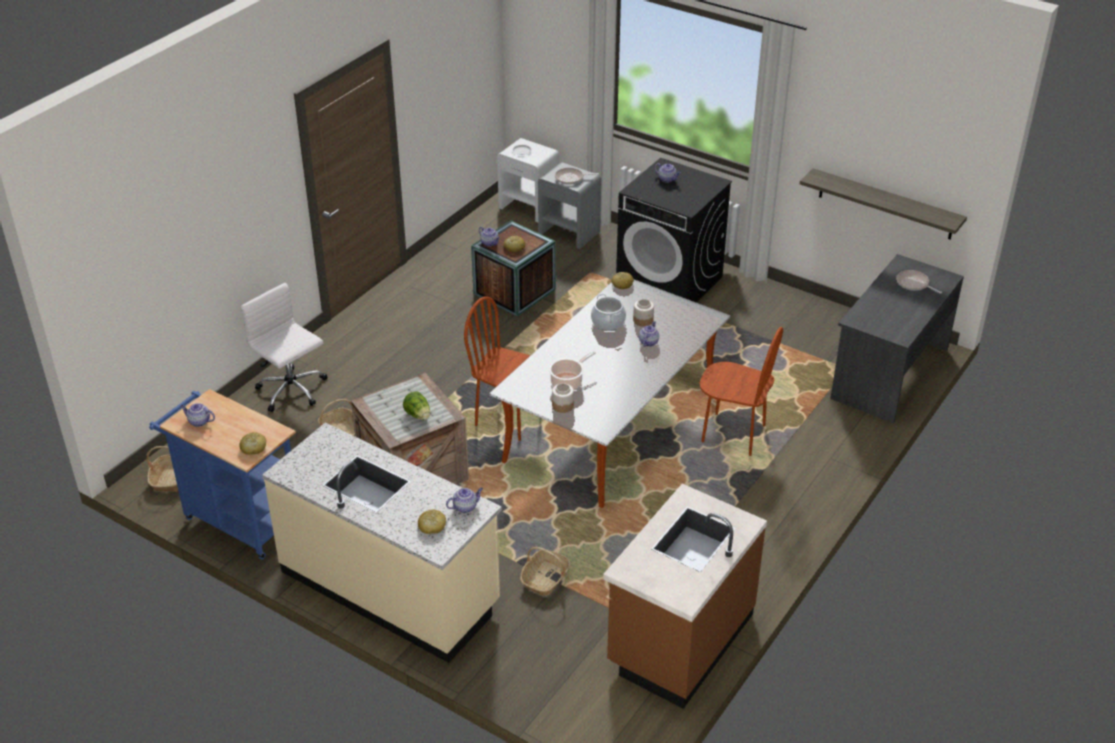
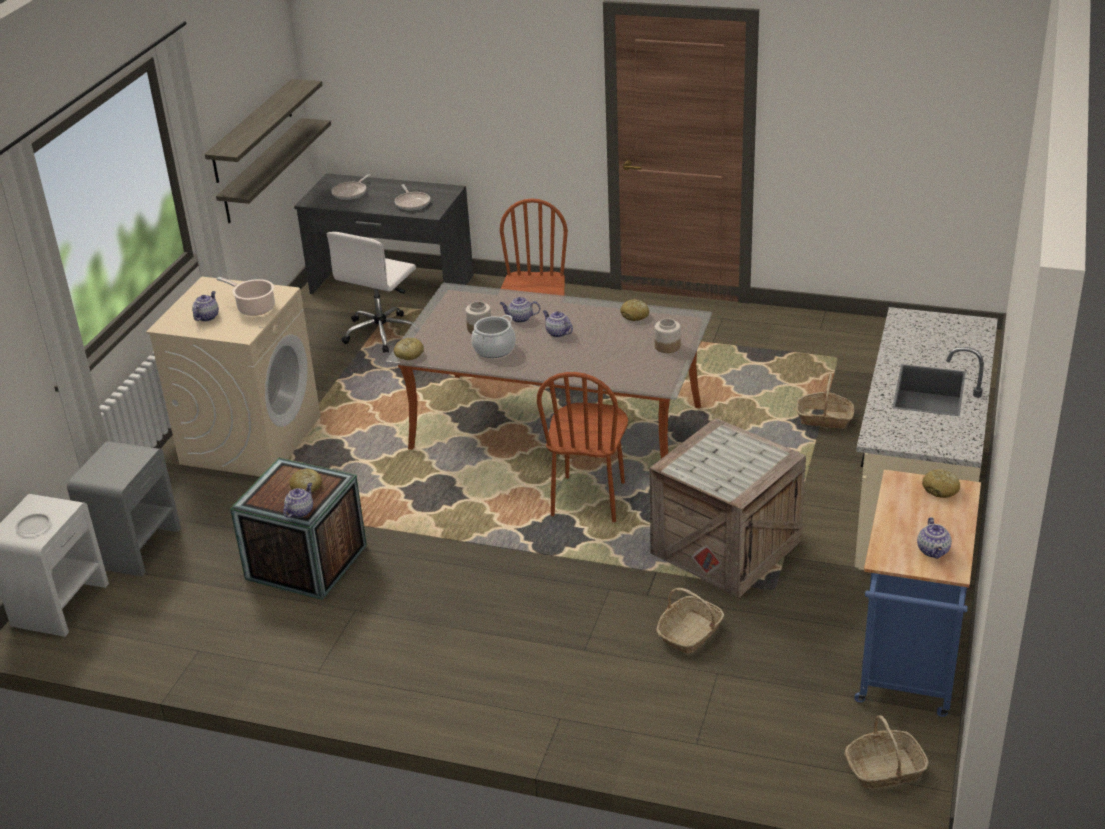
camera: 105 degrees left, 5 degrees down
(292, 391) = (629, 712): white office chair -> white office chair (382, 332)
(418, 415) = (734, 450): lettuce -> none
(432, 526) = (952, 335): bread -> bread (635, 315)
(465, 506) = (908, 324): teapot -> teapot (557, 333)
(568, 382) = (623, 351): cooking pot -> cooking pot (254, 308)
(571, 178) = (121, 461): frying pan -> frying pan (412, 203)
(670, 282) = (251, 439): black washing machine -> beige washing machine
(679, 640) = (841, 336): brown counter -> none
(885, 168) = (252, 131): none -> shelf

